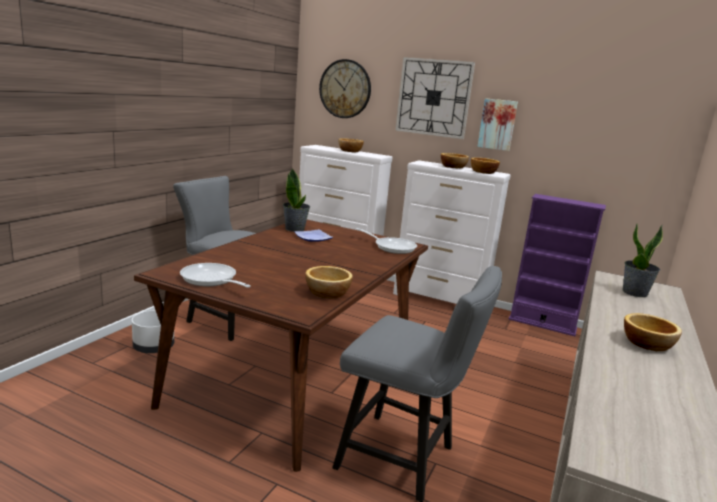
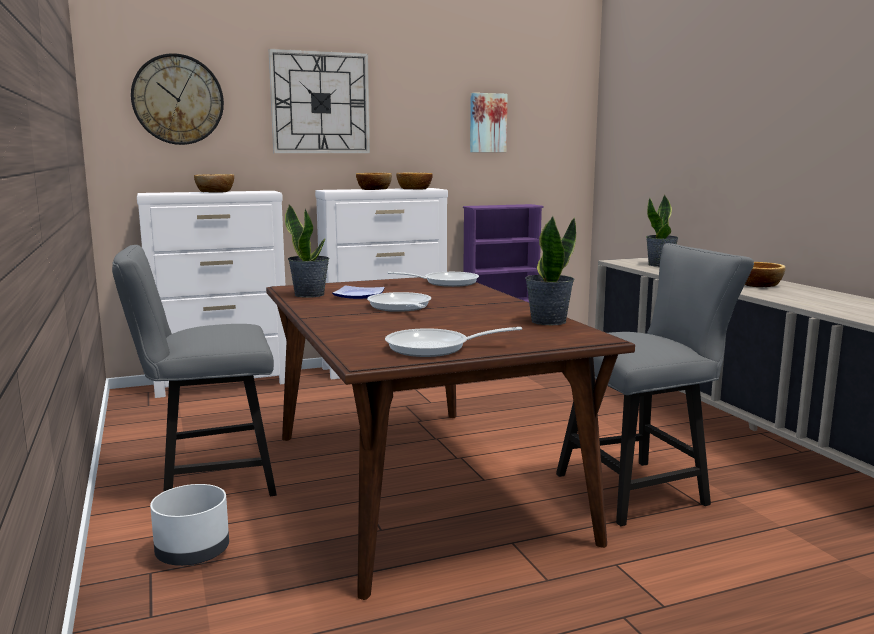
camera: 45 degrees left, 5 degrees down
(299, 252) = (400, 307): none -> frying pan
(328, 293) = (547, 321): bowl -> potted plant
(497, 124) = (406, 130): picture -> picture (487, 123)

